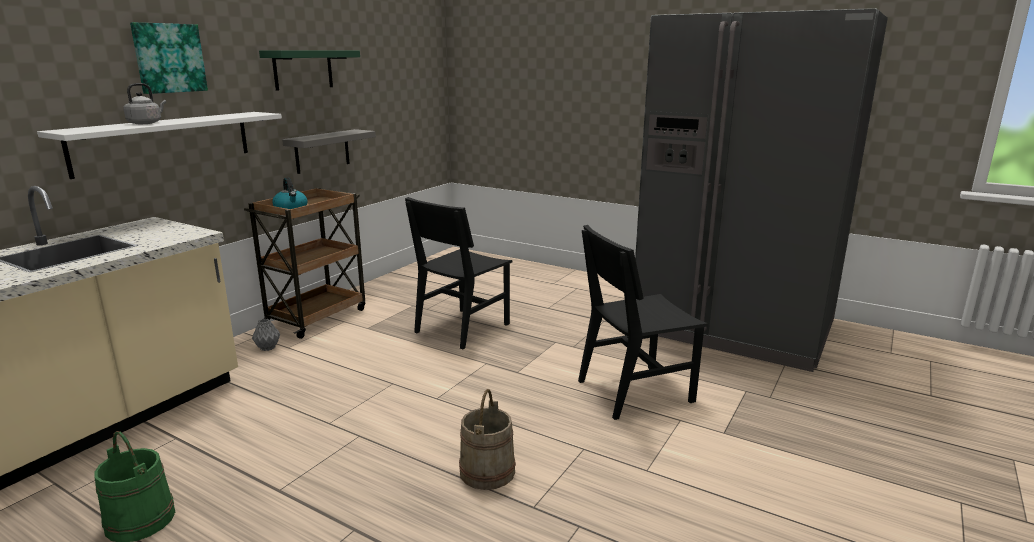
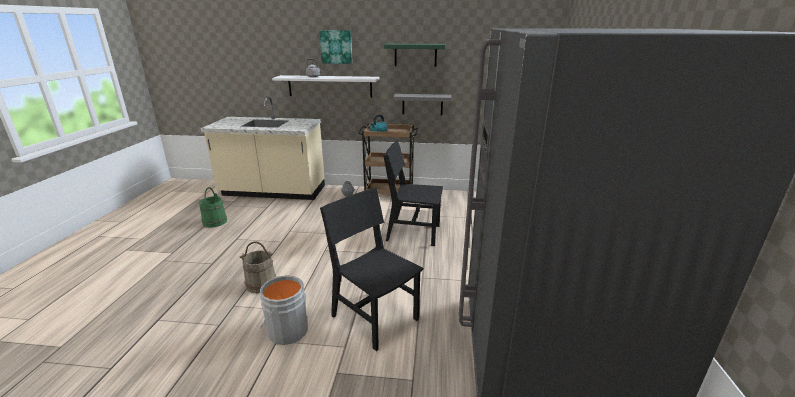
camera: 65 degrees right, 5 degrees up
(627, 460) = (286, 330): none -> grey bucket

